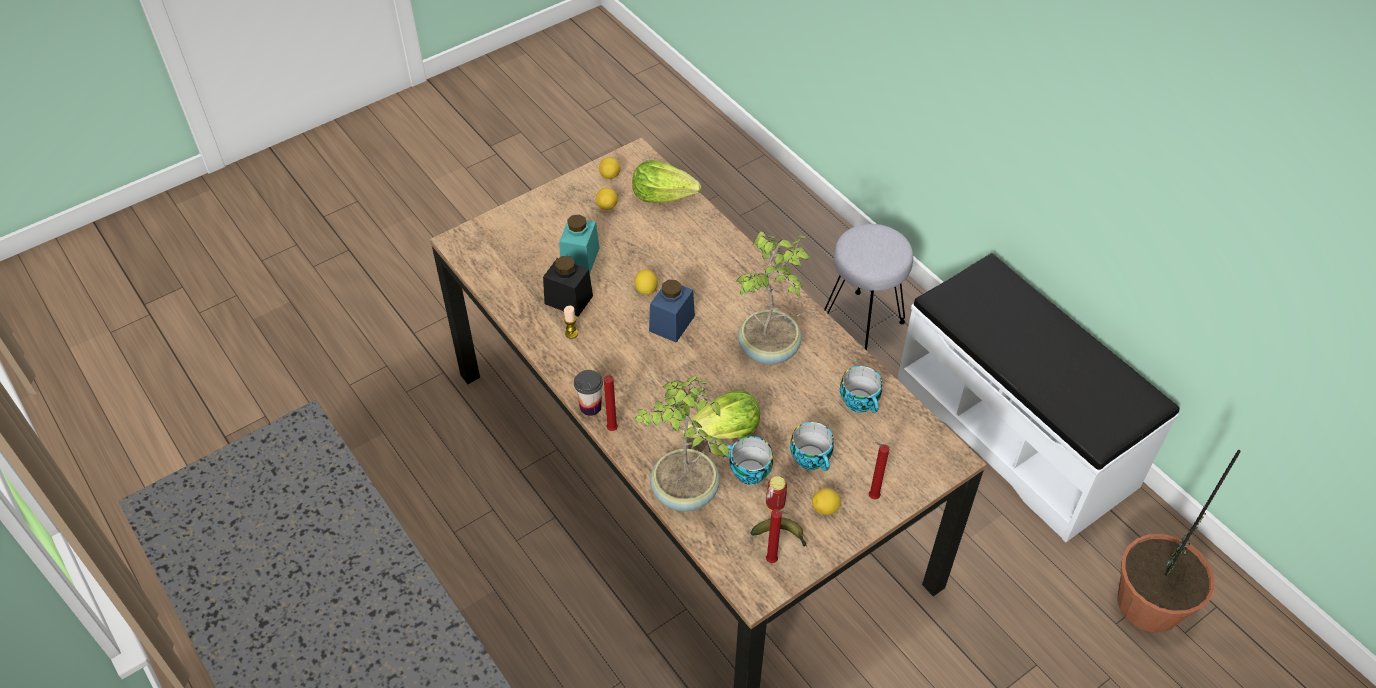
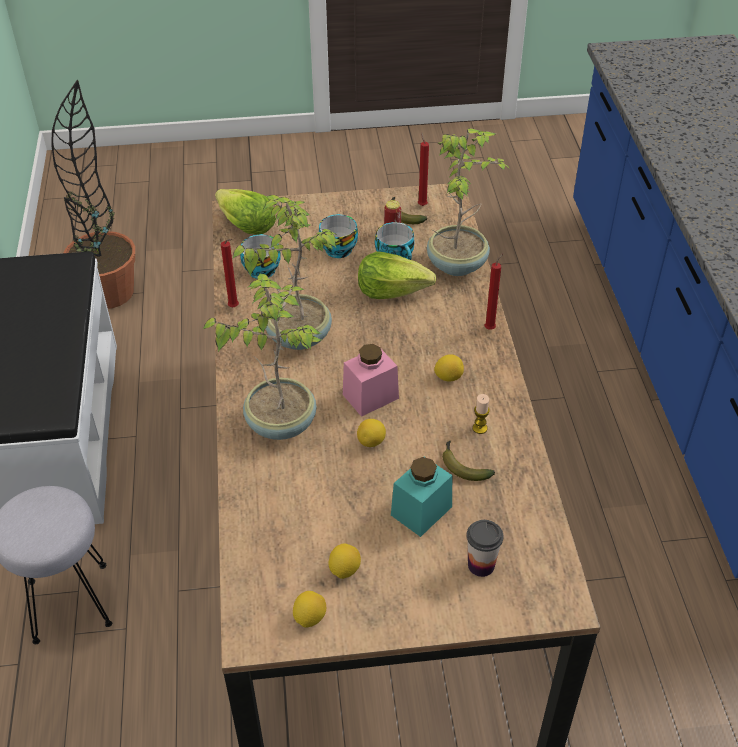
camera: 150 degrees left, 5 degrees down
(568, 300) = (462, 466): black jar -> banana
(590, 407) = (499, 354): cup -> cup (481, 565)
(663, 195) = (264, 553): lettuce -> lettuce (245, 225)
(672, 323) = (370, 396): blue jar -> pink jar
(723, 276) = (280, 422): none -> potted plant
(825, 508) = (357, 218): lemon -> lemon (448, 377)
(871, 497) = (316, 212): red candle -> red candle (235, 308)

